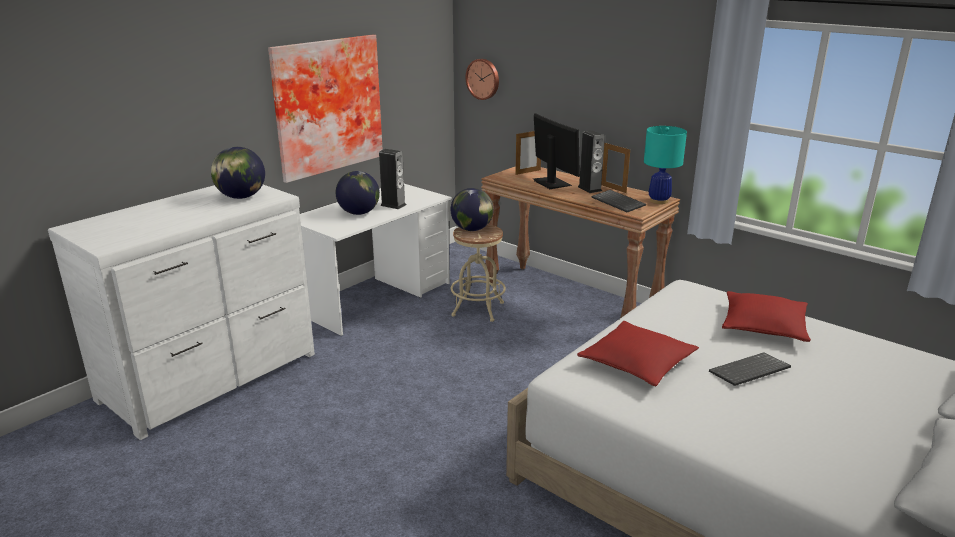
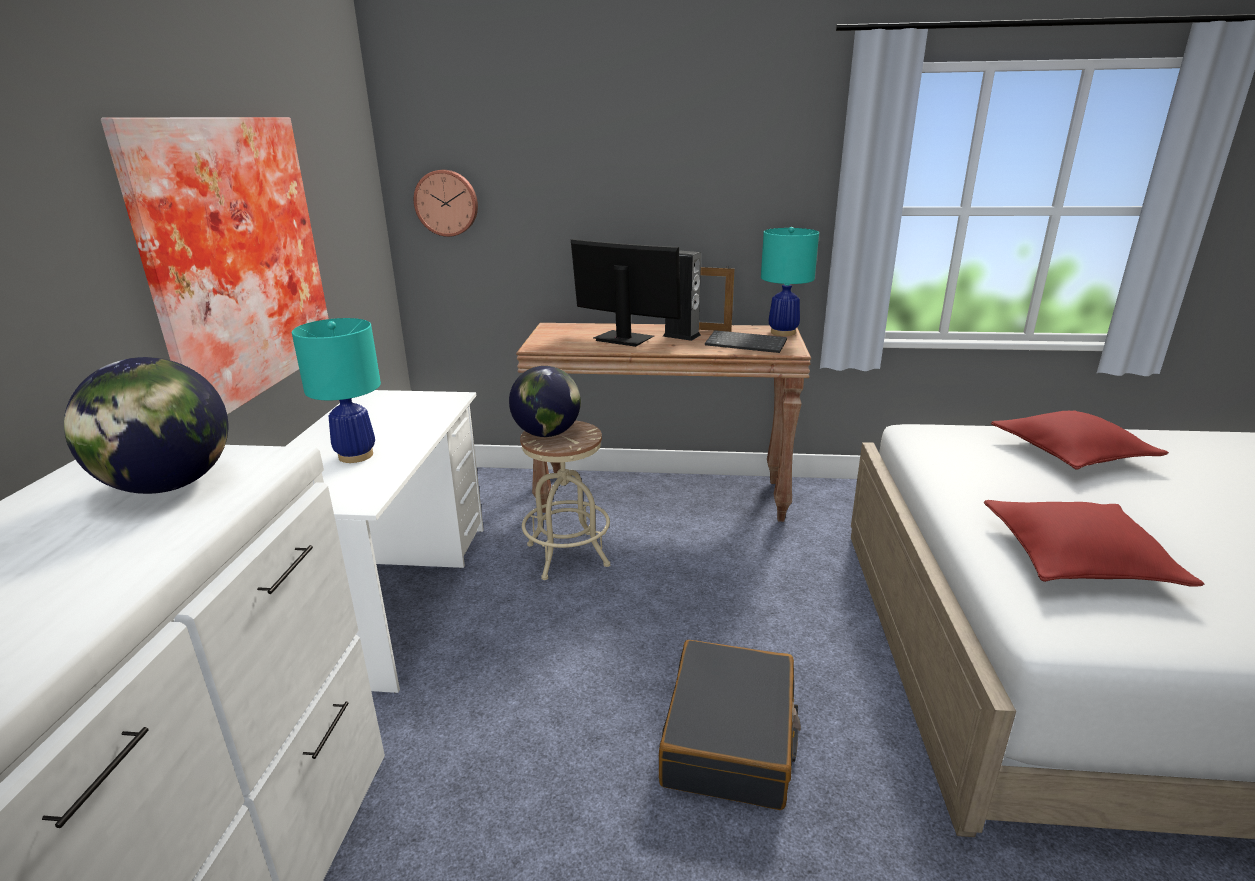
camera: 35 degrees left, 0 degrees up
(359, 213) = (355, 455): globe -> turquoise table lamp
(393, 205) = (400, 427): speaker -> none
(457, 408) = (730, 738): none -> black suitcase
(528, 172) = (567, 332): picture frame -> none
(749, 372) = (1177, 516): keyboard -> none

